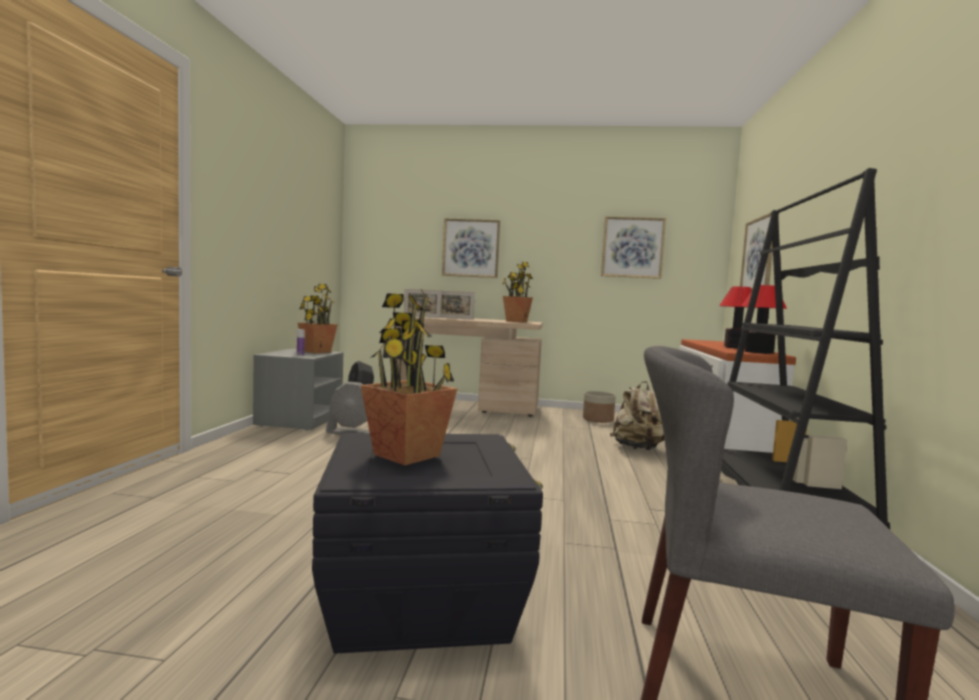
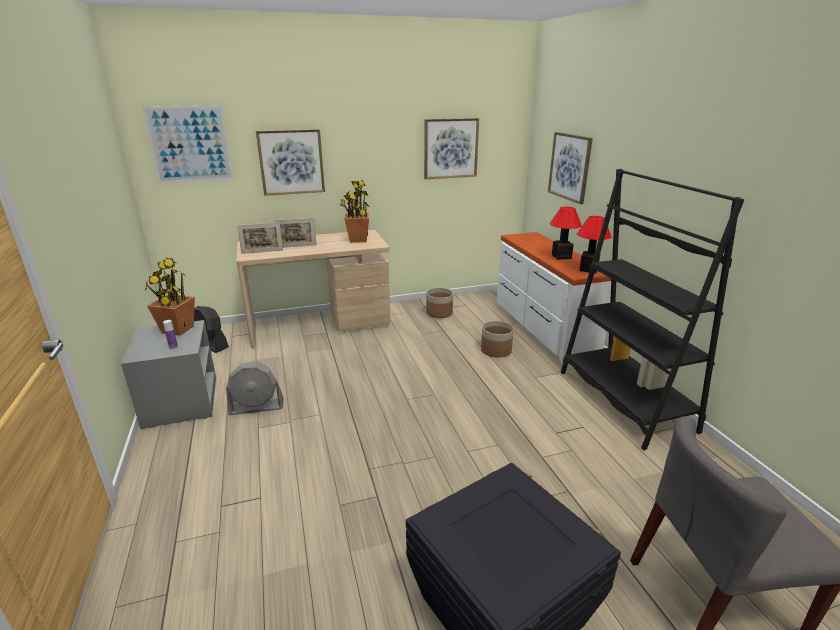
camera: 25 degrees left, 20 degrees up
(391, 227) = (190, 144): none -> picture
(407, 455) = (497, 540): potted plant -> none
(637, 448) = (496, 350): beige backpack -> planter

